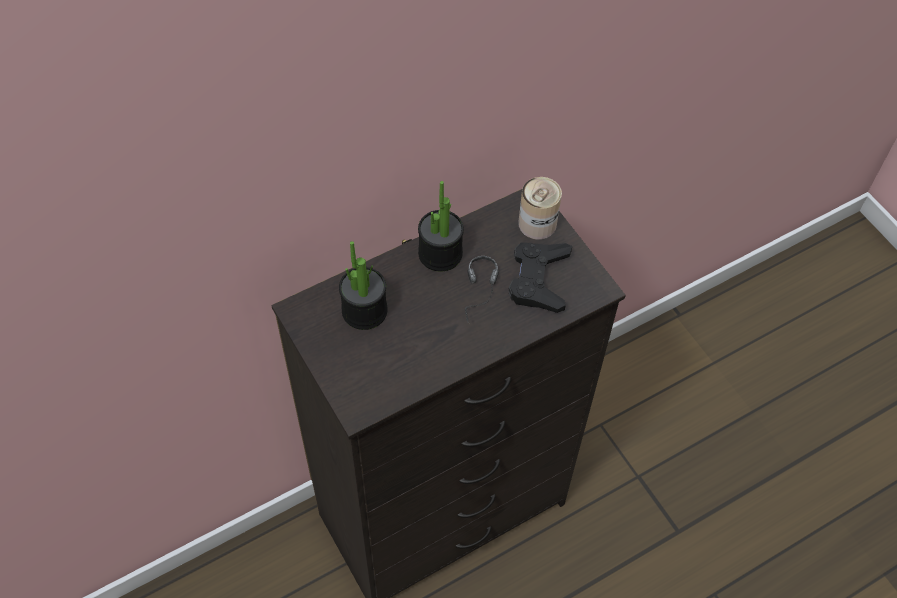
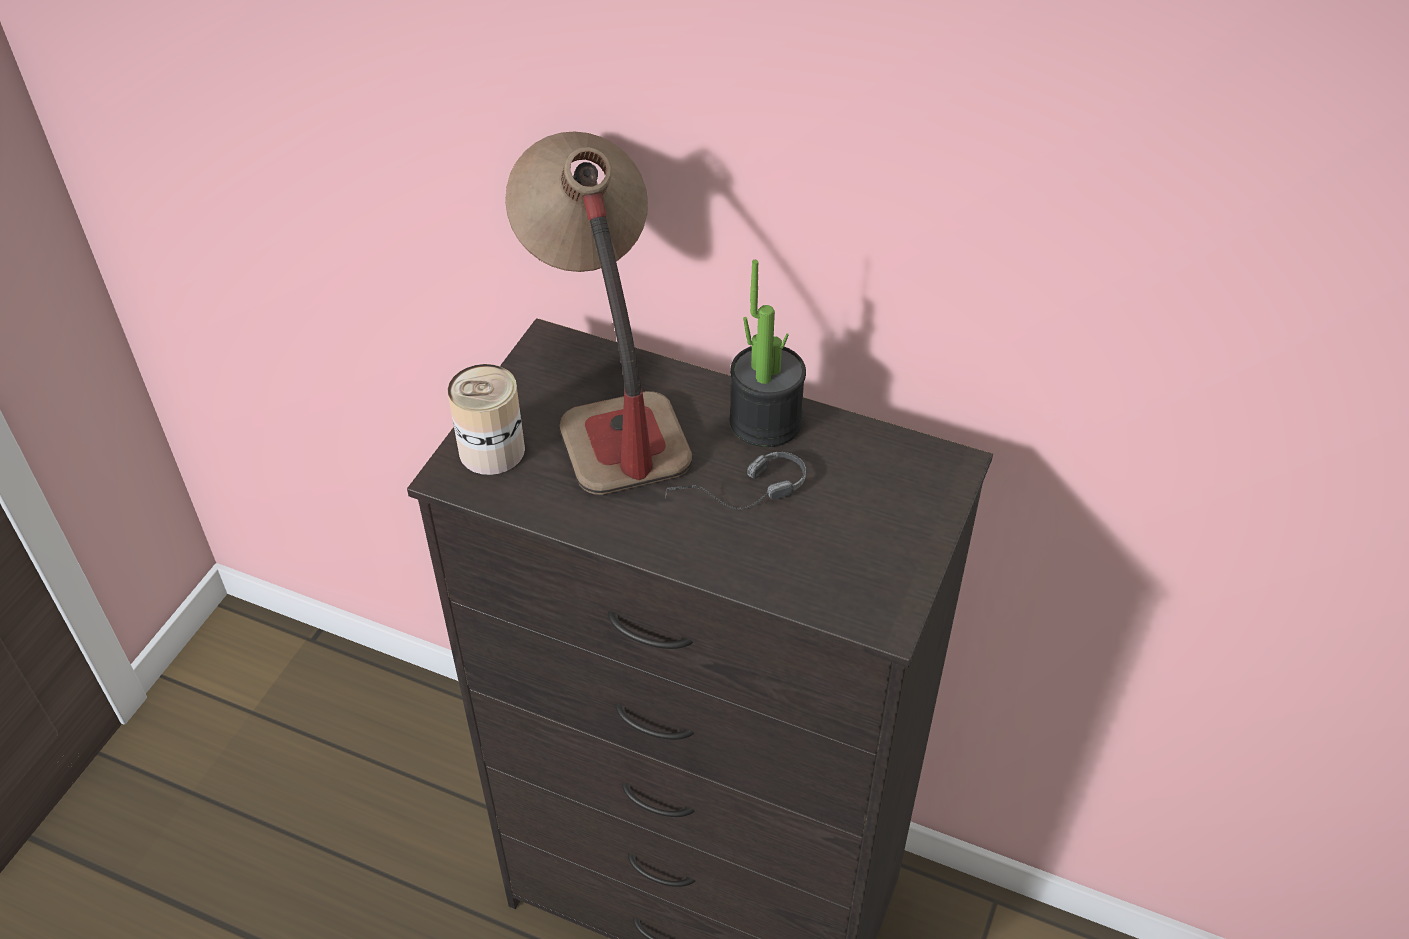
camera: 55 degrees right, 10 degrees down
(364, 310) = (605, 400): potted plant -> table lamp
(537, 223) = (922, 492): can -> can (492, 450)
(539, 280) = (830, 544): black game controller -> none

